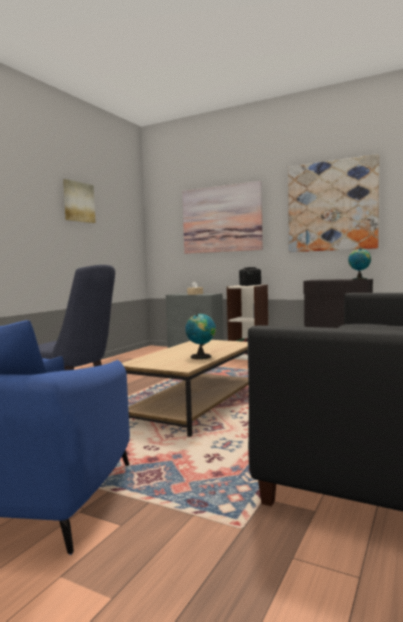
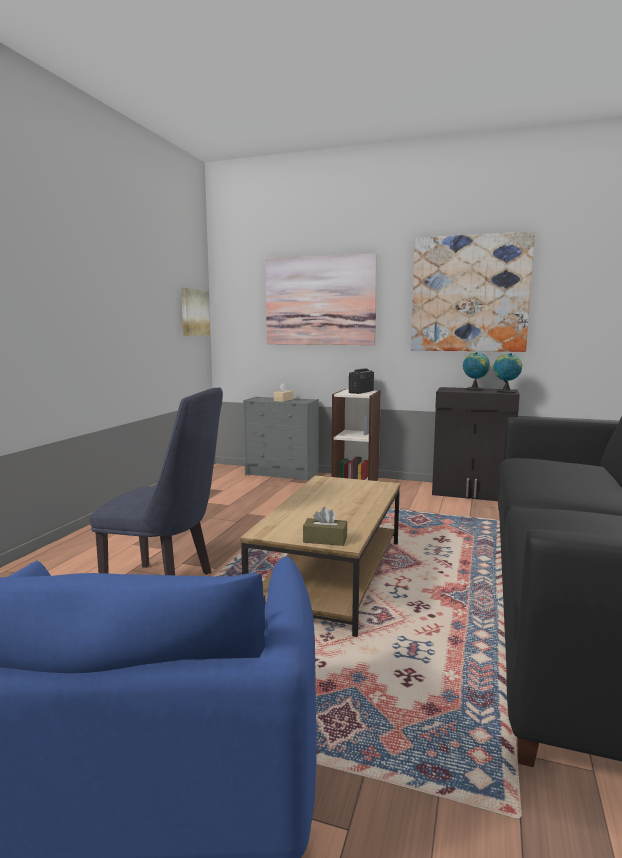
camera: 10 degrees left, 5 degrees up
(78, 202) = (129, 272): picture -> picture (194, 312)
(171, 366) = (325, 540): none -> brown tissue box
(201, 356) = (351, 516): globe -> globe (474, 389)

